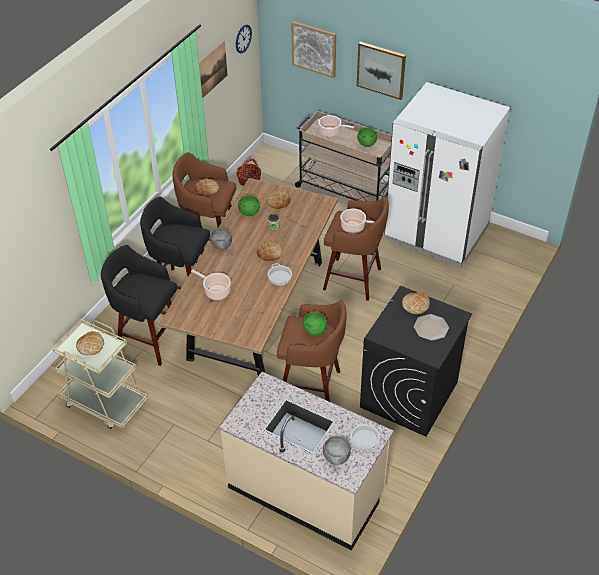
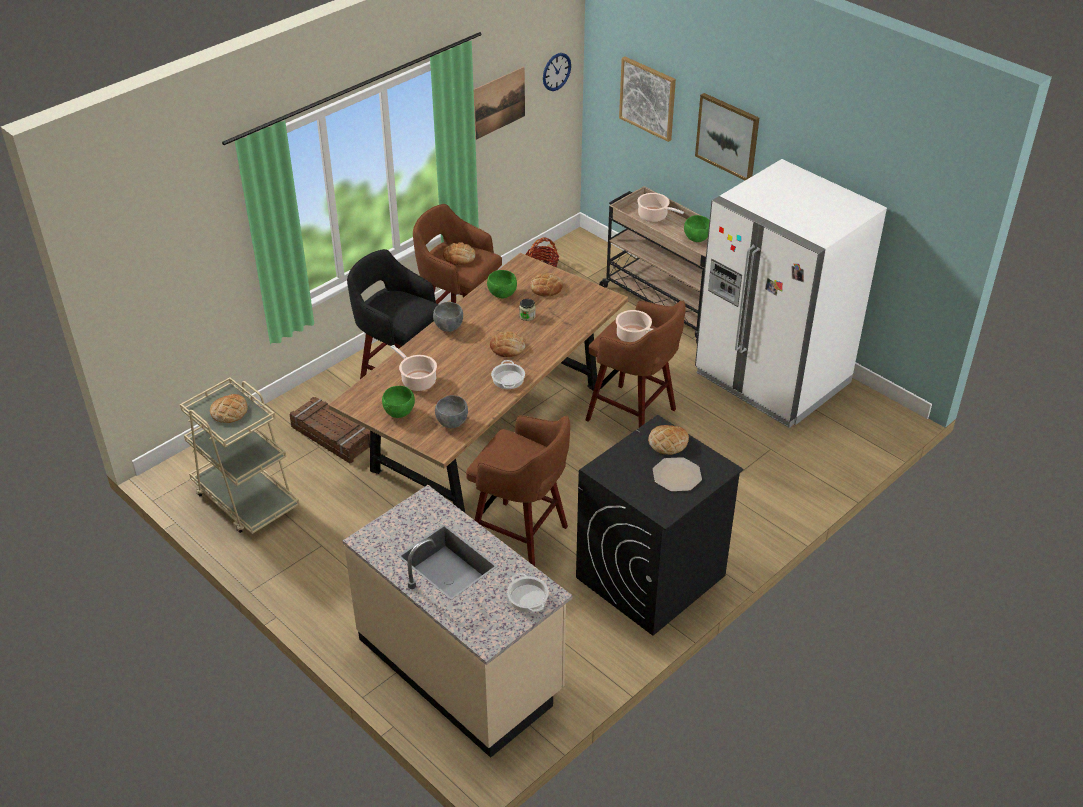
camera: 15 degrees right, 5 degrees down
(149, 339) = (333, 436): black stool -> crate
(314, 330) = (526, 453): green bowl -> green bowl (399, 412)
(336, 458) = (479, 612): grey bowl -> grey bowl (451, 423)

